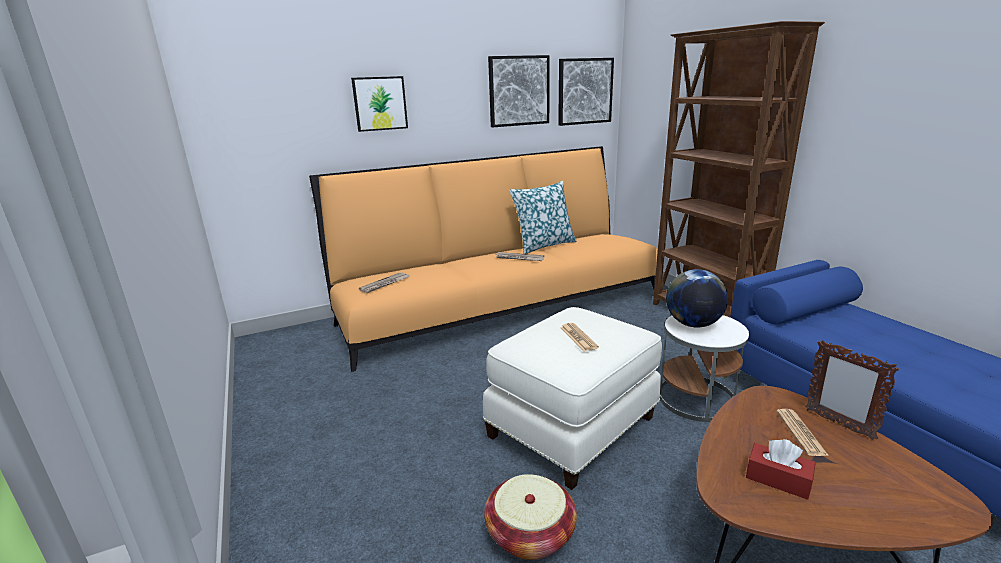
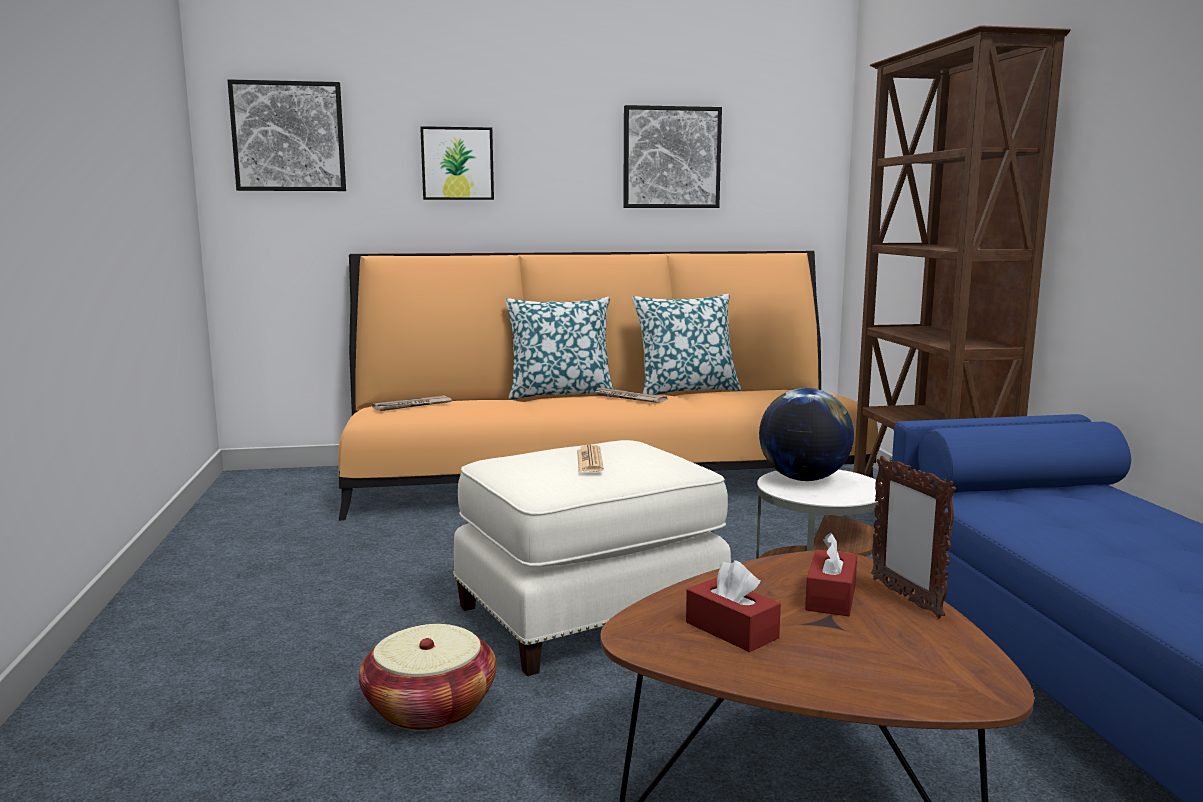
camera: 15 degrees right, 10 degrees down
(468, 257) = (560, 394): none -> pillow
(584, 91) = (784, 164): picture -> picture (289, 137)
(800, 433) = (831, 597): newspaper -> red tissue box

